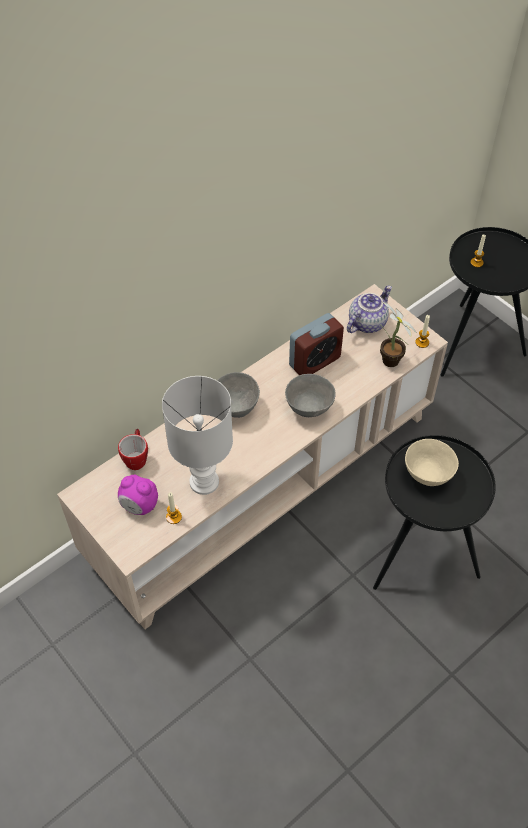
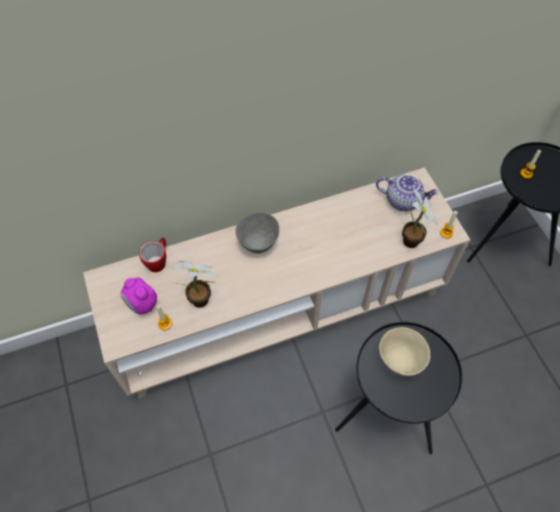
camera: 20 degrees right, 5 degrees up
(203, 483) = (202, 301): white table lamp -> potted plant
(309, 408) = (320, 263): grey bowl -> none
(314, 361) = (343, 222): alarm clock -> none
(366, 322) = (403, 200): teapot -> teapot turned 45 degrees clockwise

